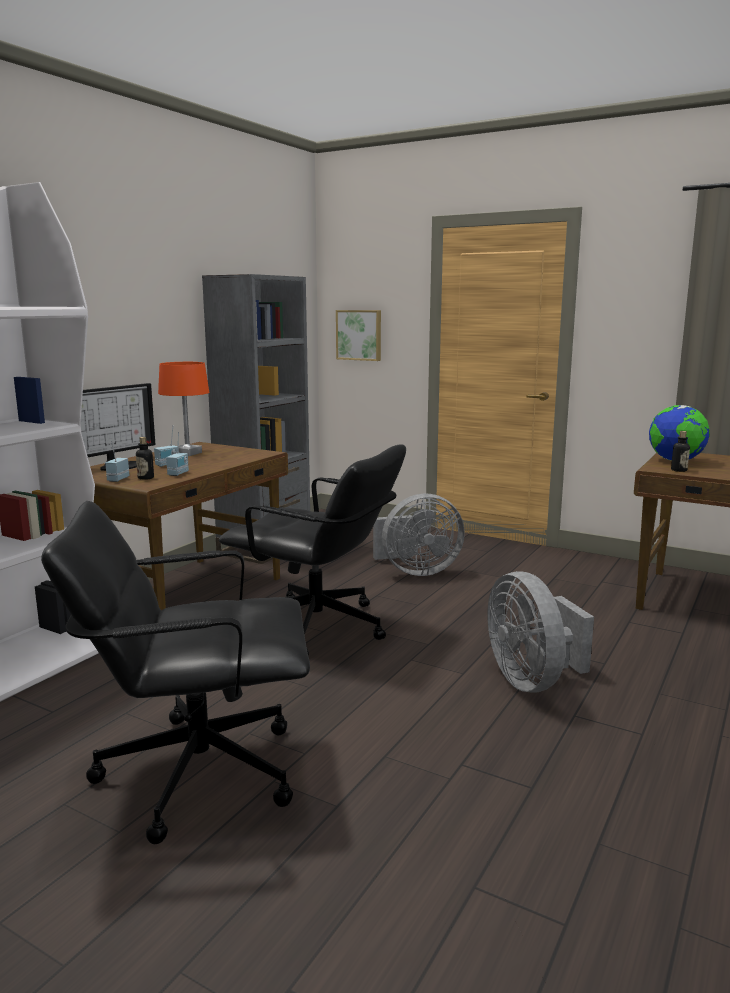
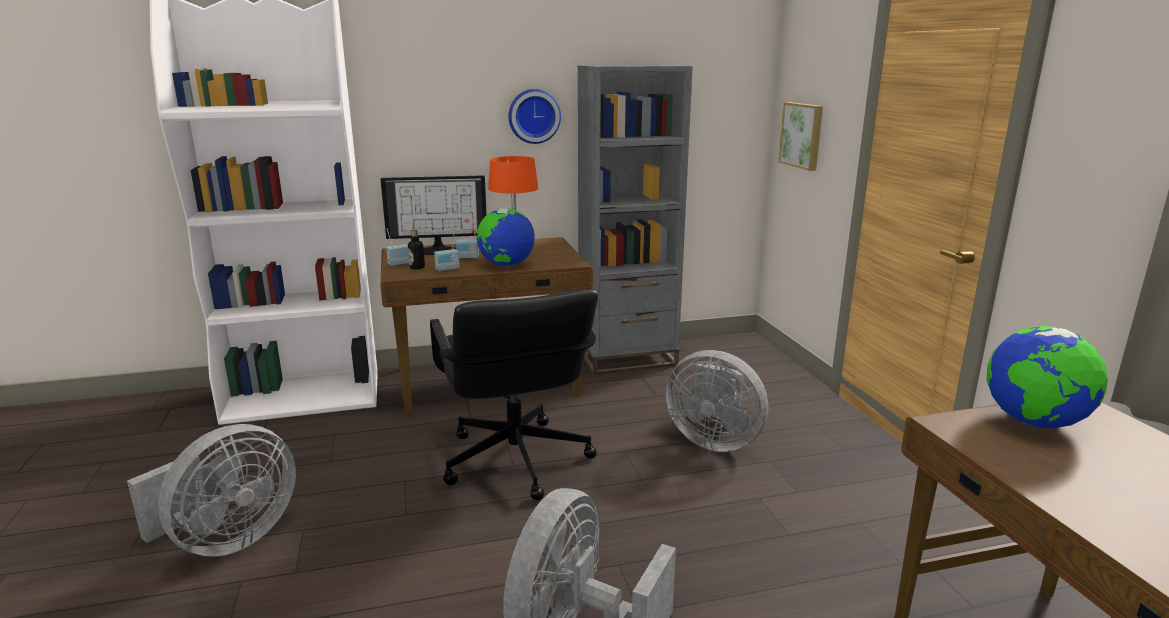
camera: 45 degrees right, 5 degrees up
(170, 323) = (533, 116): none -> wall clock
(197, 771) = (228, 540): black office chair -> grey fan
(220, 462) = (506, 265): none -> globe
(679, 470) = (980, 441): bottle -> none

